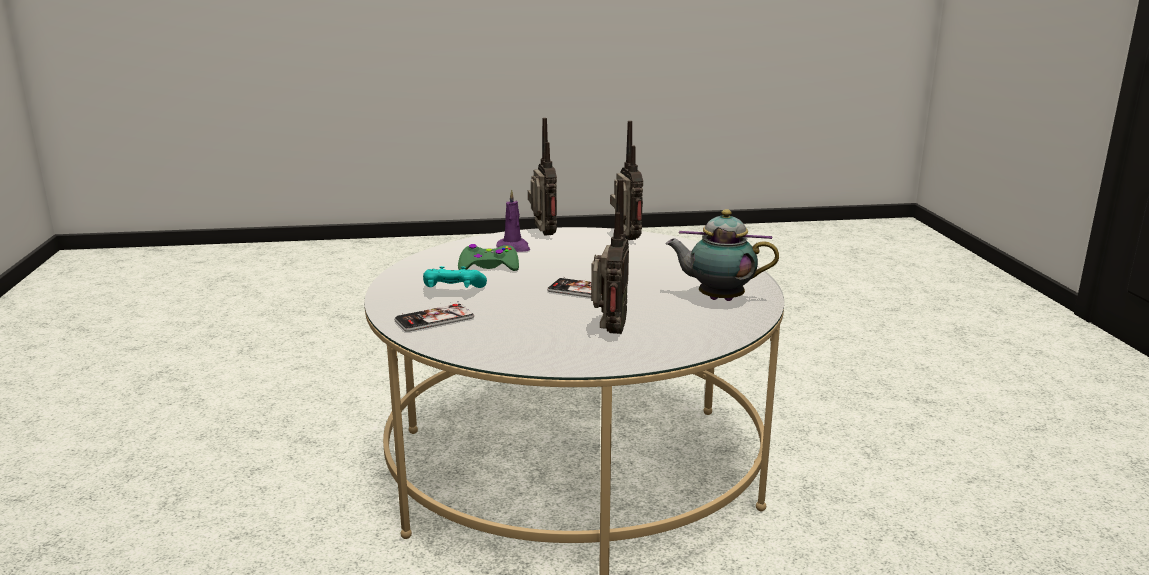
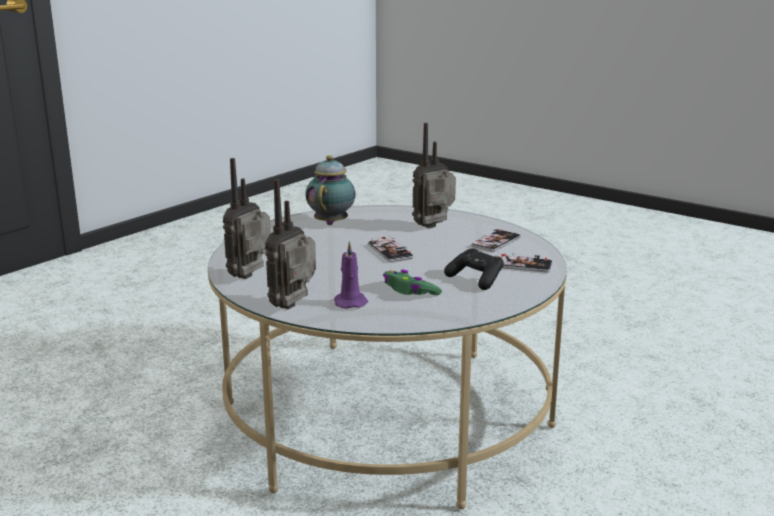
camera: 135 degrees left, 0 degrees up
(453, 292) = (476, 279): turquoise game controller -> black game controller
(506, 337) = (496, 242): none -> phone
(717, 299) = (332, 222): teapot -> teapot turned 135 degrees counterclockwise

